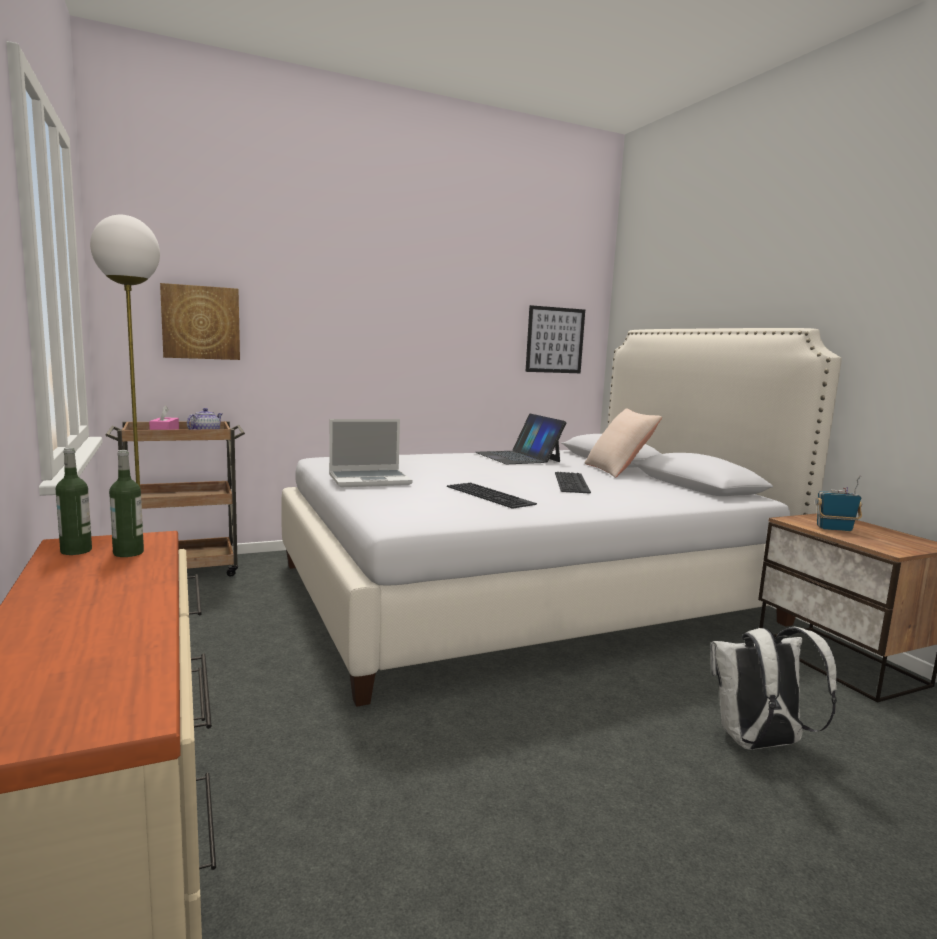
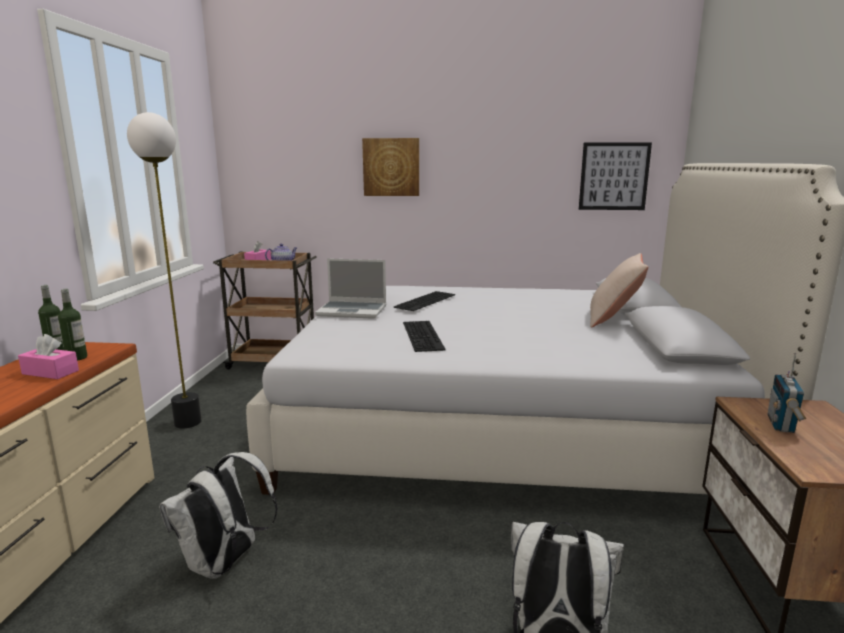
camera: 30 degrees right, 5 degrees up
(130, 571) = (50, 372): none -> pink tissue box
(201, 322) = (289, 176): picture -> picture (391, 167)
(403, 782) = (224, 564): none -> white backpack
(517, 457) = (532, 296): laptop -> none
(573, 482) = (531, 329): keyboard -> keyboard (426, 301)
(834, 529) = (781, 425): radio -> radio turned 105 degrees counterclockwise

